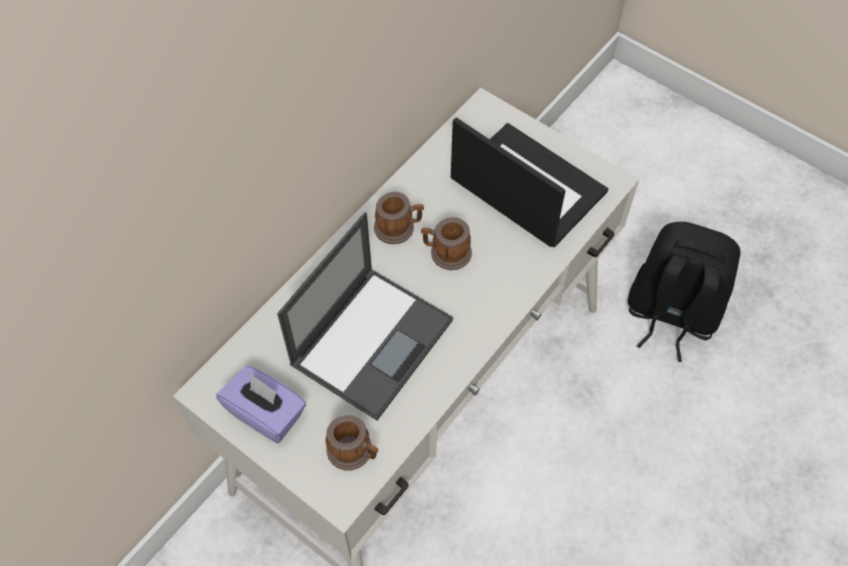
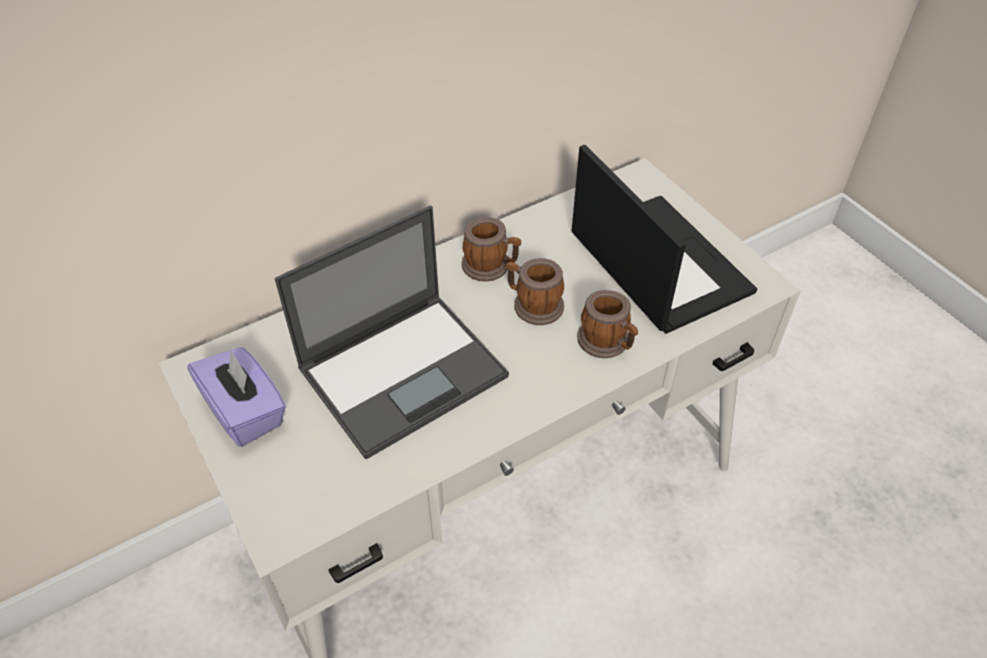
camera: 20 degrees right, 10 degrees down
(354, 451) = (321, 485): mug -> mug (607, 342)
(670, 314) = (817, 500): black backpack -> none

